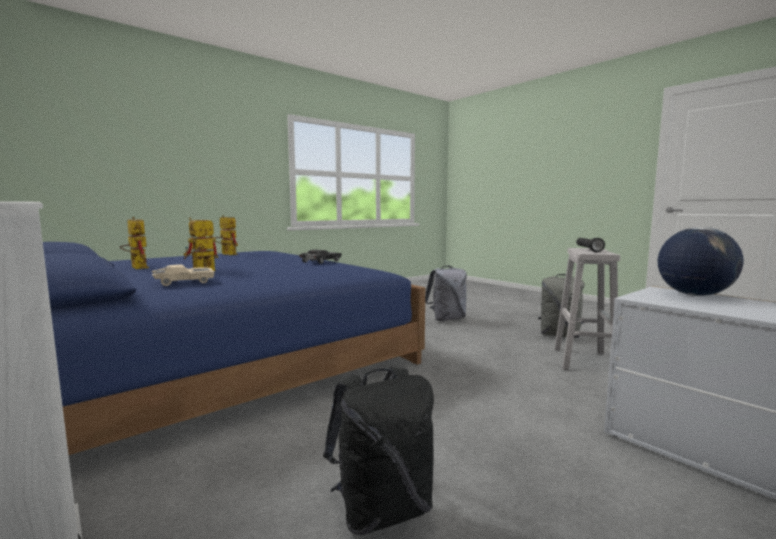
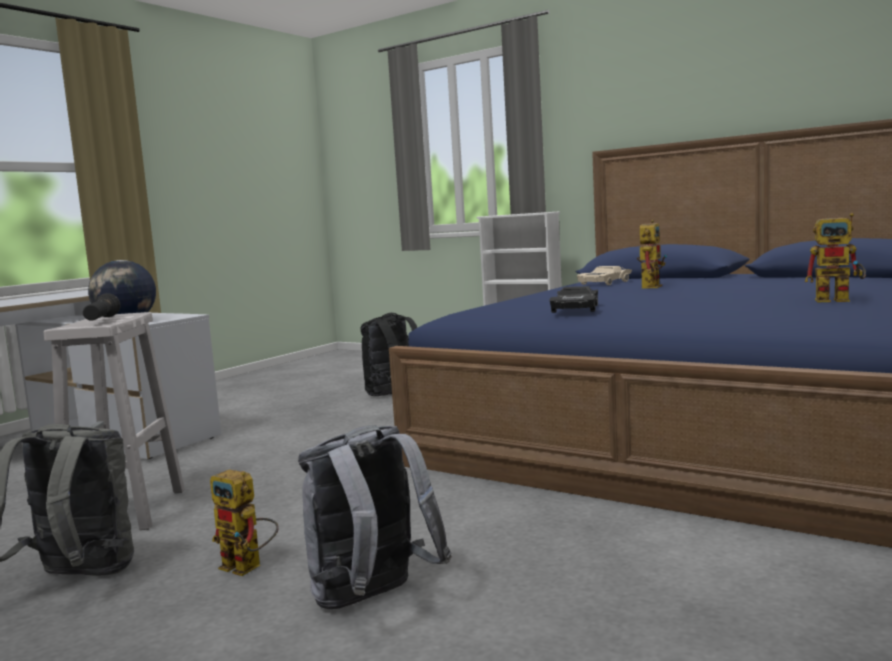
camera: 165 degrees right, 0 degrees up
(136, 267) = (764, 280): toy robot -> toy robot (249, 567)

